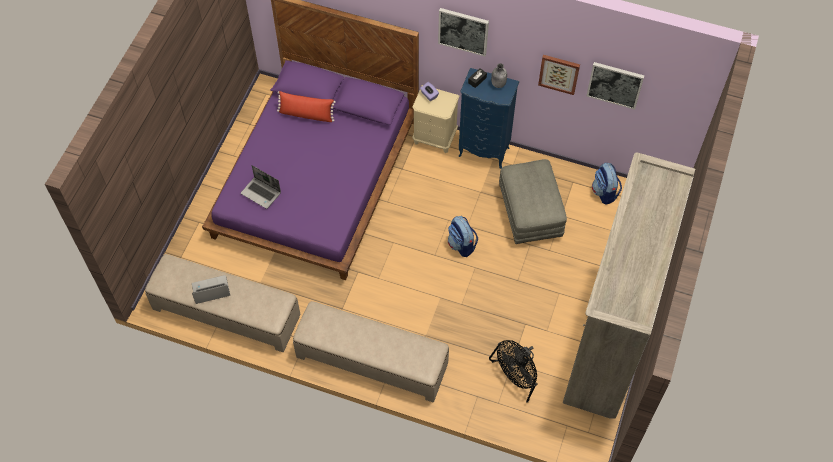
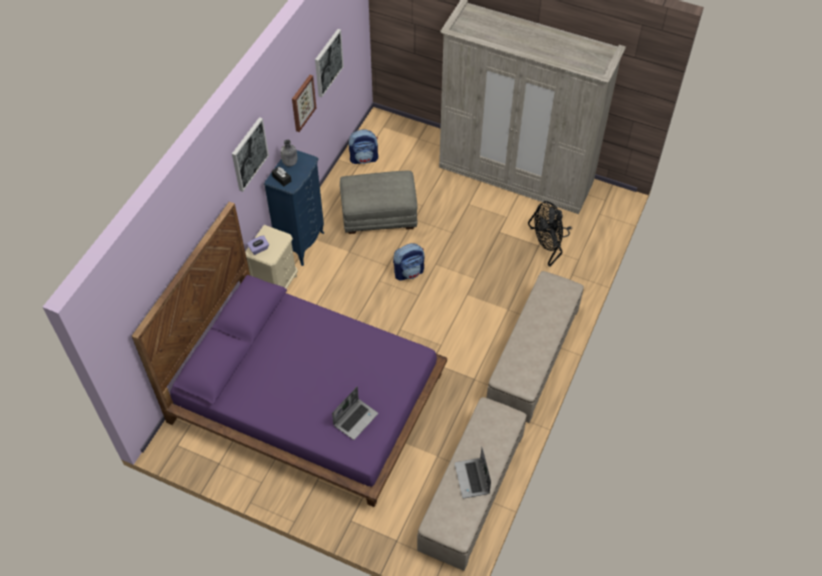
camera: 85 degrees left, 5 degrees down
(306, 114) = (251, 372): red pillow -> none
(517, 373) = (549, 243): black fan -> black fan turned 105 degrees clockwise

